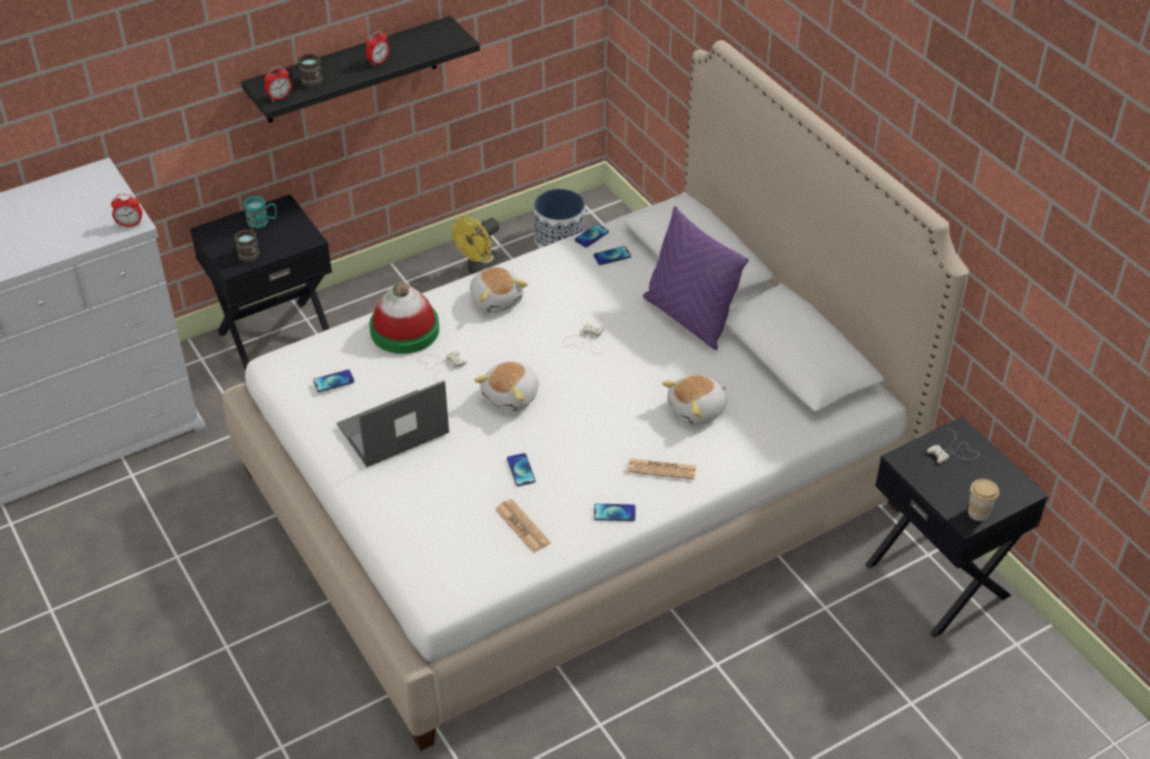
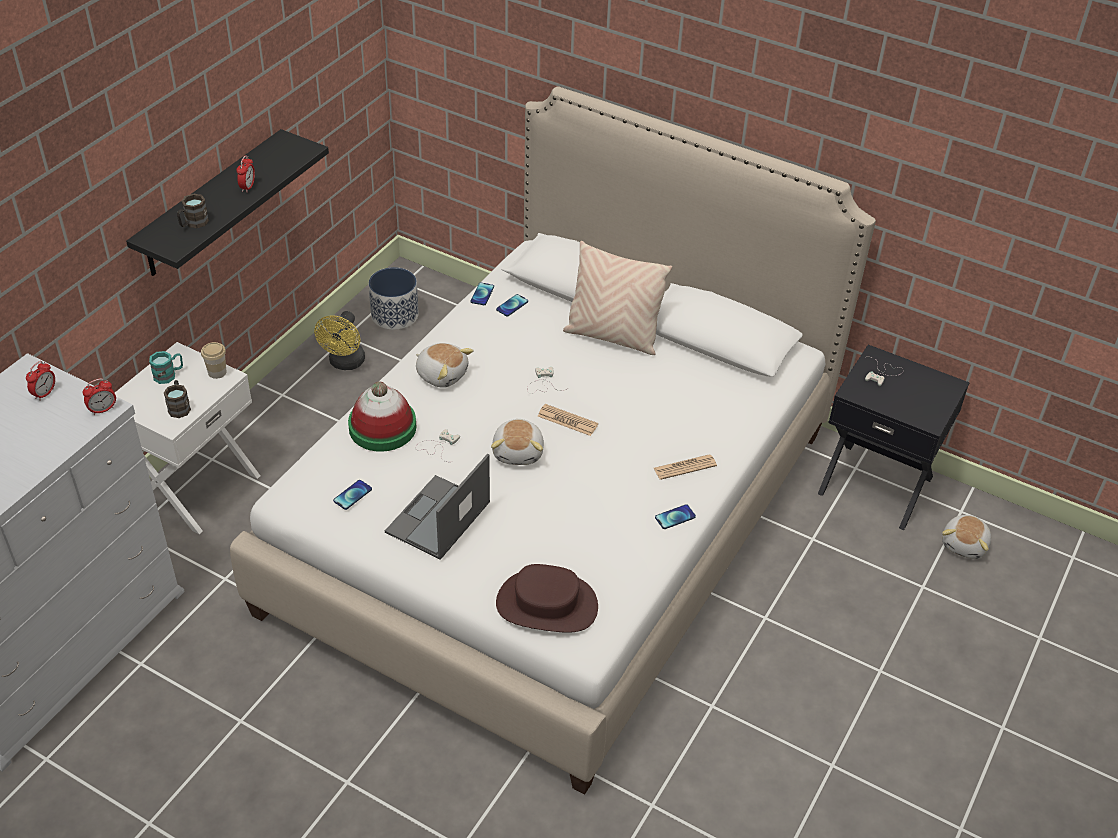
camera: 30 degrees left, 0 degrees up
(276, 339) = (195, 486): black nightstand -> white nightstand
(279, 97) = (178, 245): alarm clock -> alarm clock (44, 393)
(430, 545) = (546, 605): none -> brown hat
(521, 470) = (573, 511): phone -> none
(522, 526) = (610, 558): newspaper -> newspaper (567, 420)
(689, 318) = (612, 336): purple pillow -> beige pillow
(697, 410) = (676, 409): plush toy -> plush toy (965, 545)
(978, 513) = (934, 413): cup -> cup (217, 372)

